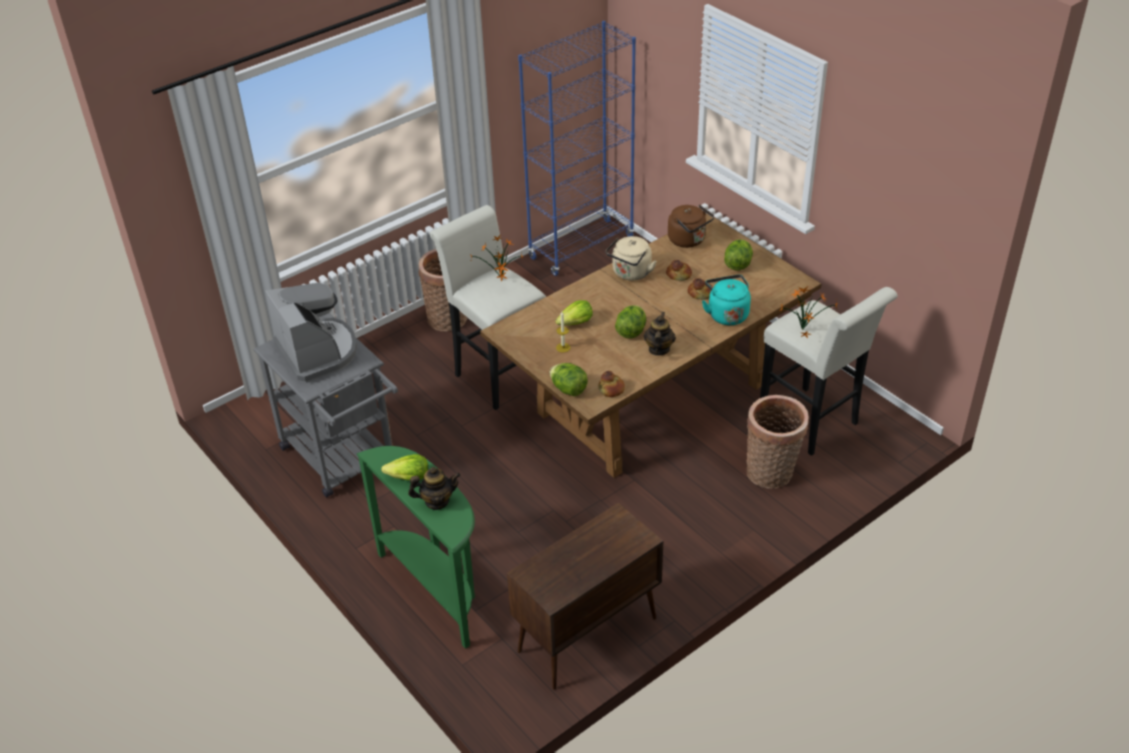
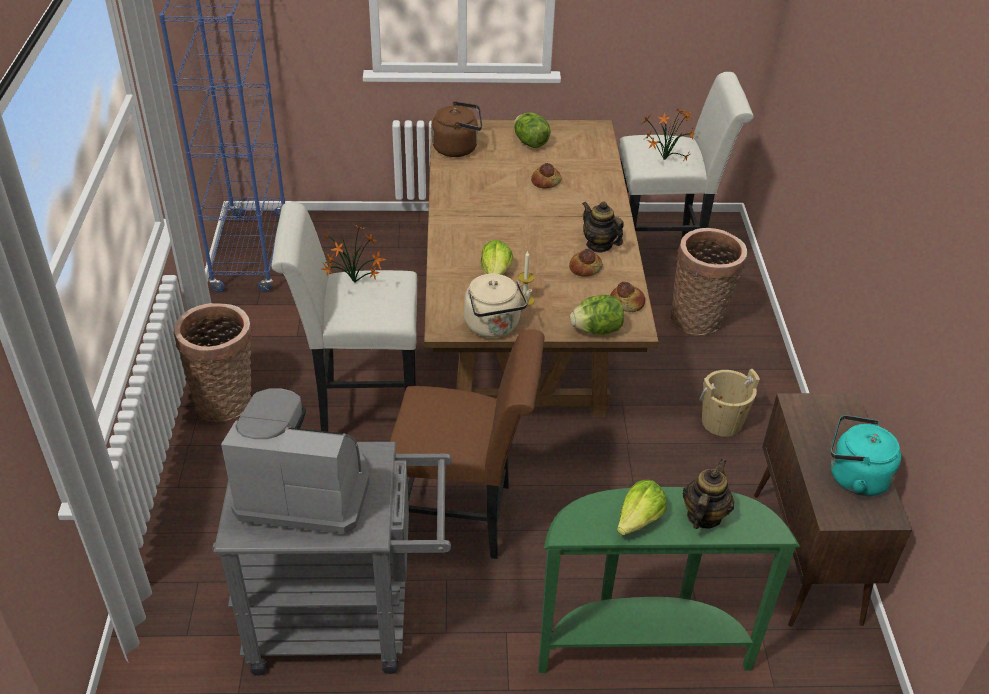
camera: 55 degrees left, 0 degrees up
(462, 462) = (465, 516): none -> brown chair
(630, 273) = (462, 202): beige kettle -> beige kettle (494, 326)
(631, 332) = (552, 247): lettuce -> none
(673, 536) = (722, 422): none -> beige bucket
(679, 274) = (502, 178): bread -> bread (585, 268)
(726, 314) = (594, 184): turquoise kettle -> turquoise kettle (854, 477)

